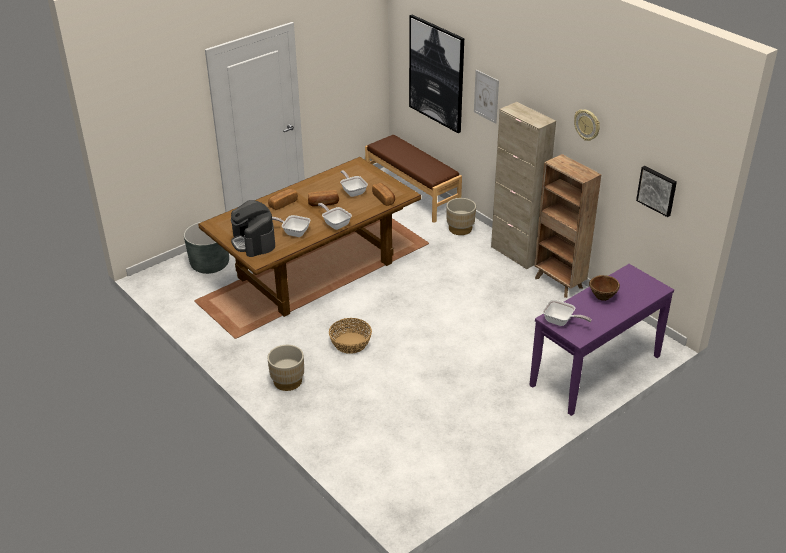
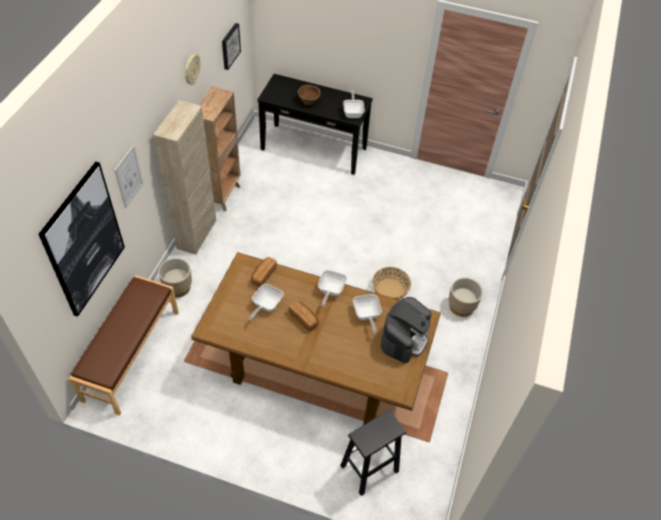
camera: 125 degrees left, 15 degrees up
(210, 264) = (368, 469): grey planter -> black stool
(282, 204) = (327, 353): bread -> none
(596, 371) = (314, 148): purple console table -> black console table

